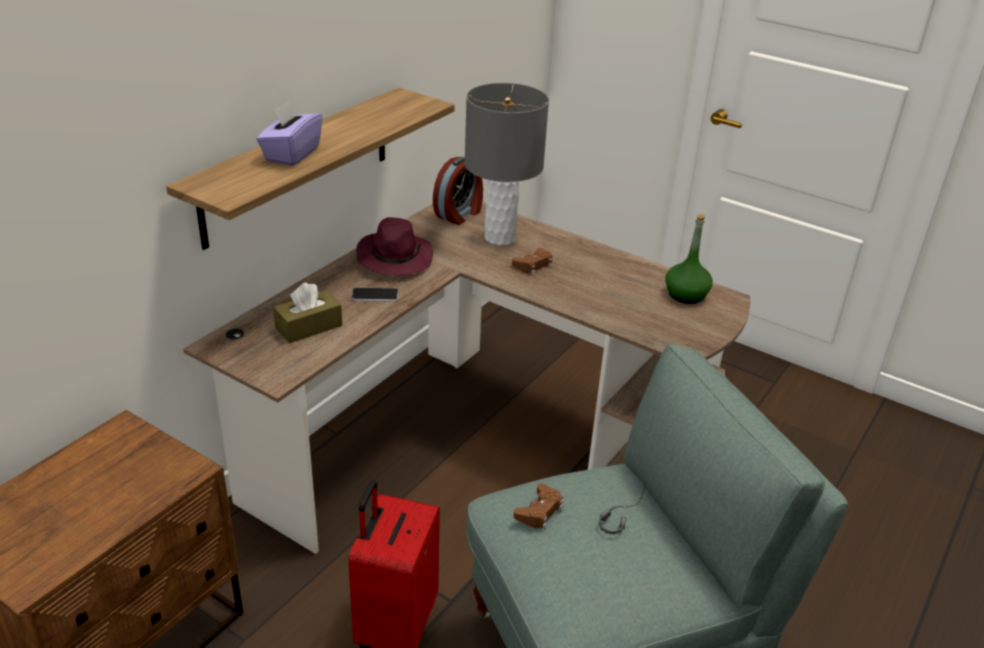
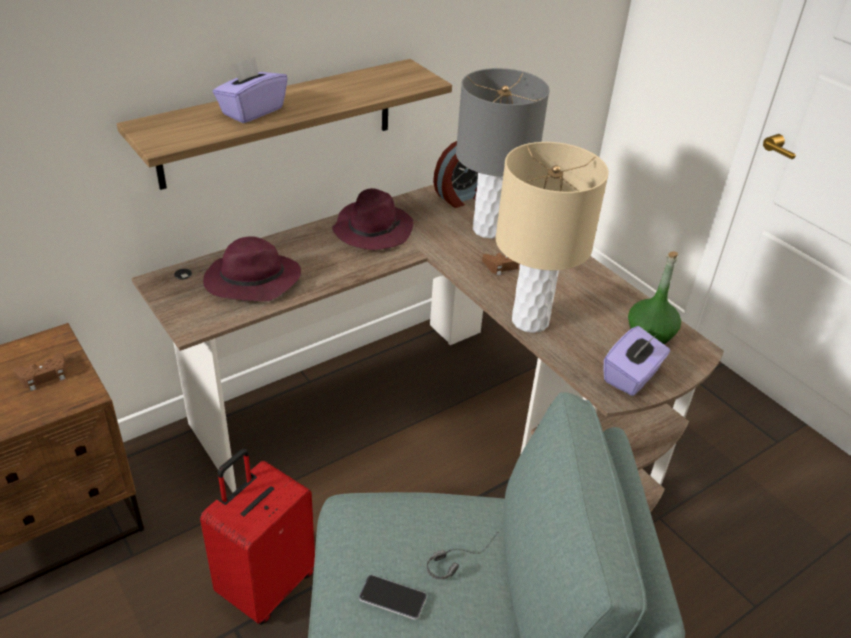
camera: 20 degrees right, 5 degrees up
(309, 327) = (251, 282): brown tissue box -> purple hat
(375, 295) = (331, 264): phone -> phone (392, 598)
(539, 511) = (377, 530): brown game controller -> brown game controller (44, 376)
(583, 306) = (529, 321): none -> beige table lamp
(691, 331) = (632, 376): none -> purple tissue box

